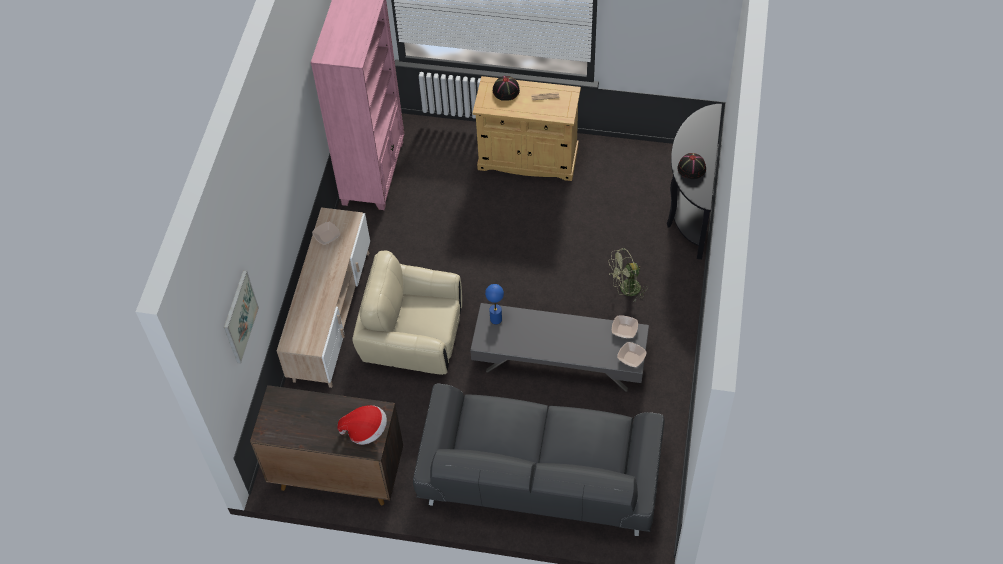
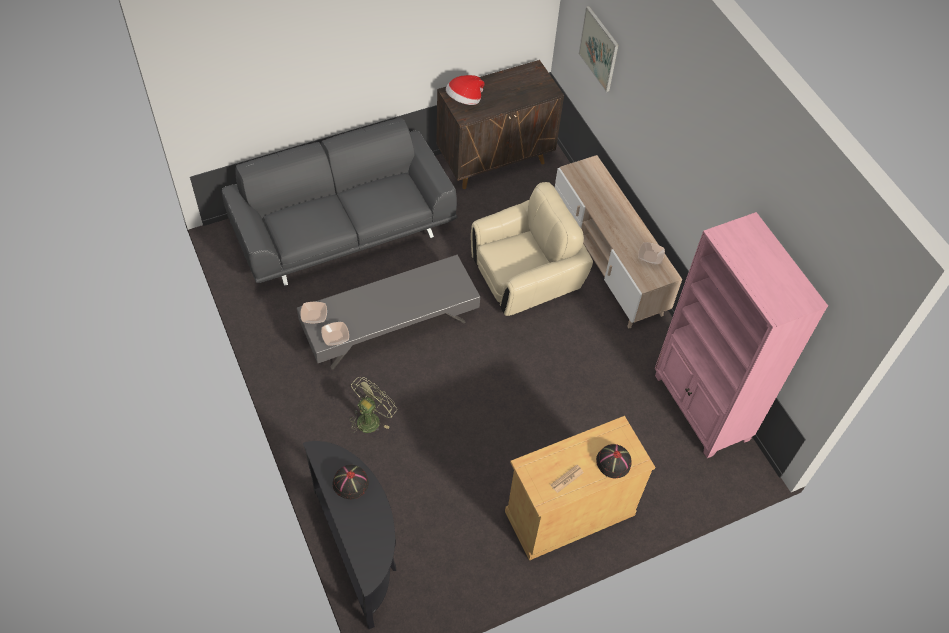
camera: 140 degrees right, 0 degrees up
(496, 319) = (455, 289): blue table lamp -> none

